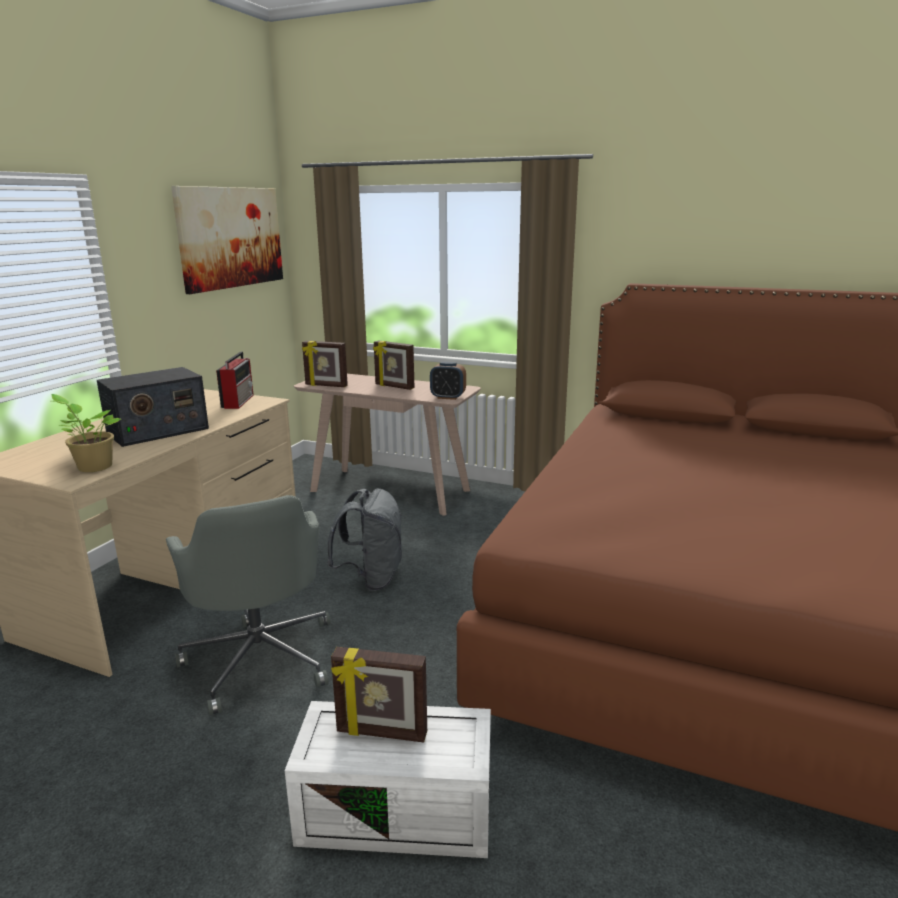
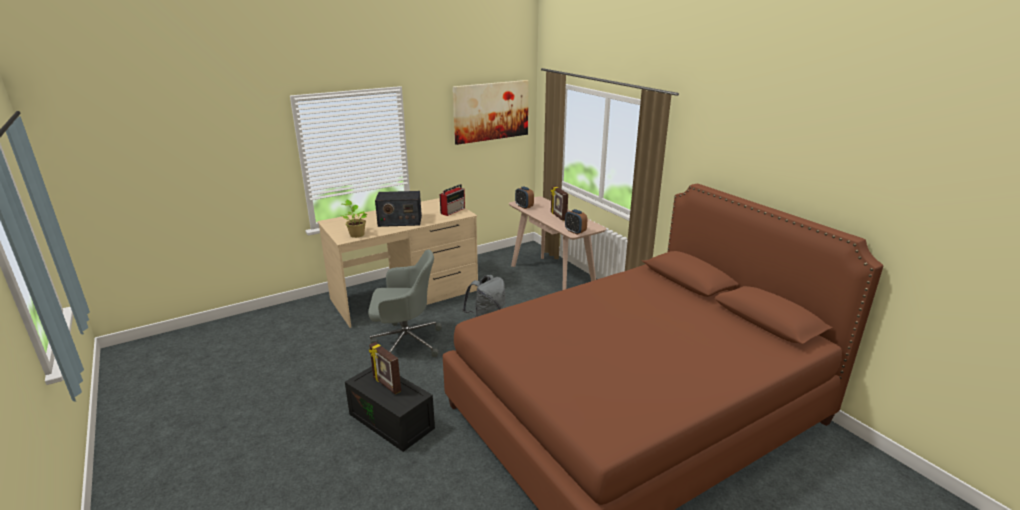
camera: 35 degrees right, 5 degrees up
(260, 658) = (405, 342): grey office chair -> grey office chair turned 105 degrees counterclockwise
(326, 386) = (524, 206): picture frame -> alarm clock
(399, 809) = (393, 421): white storage box -> black storage box

